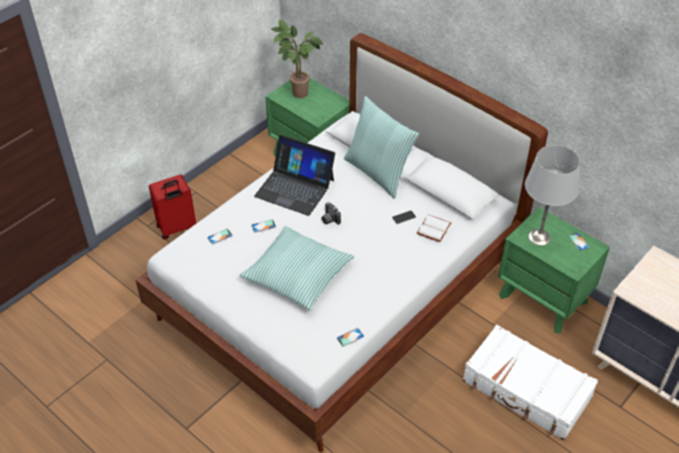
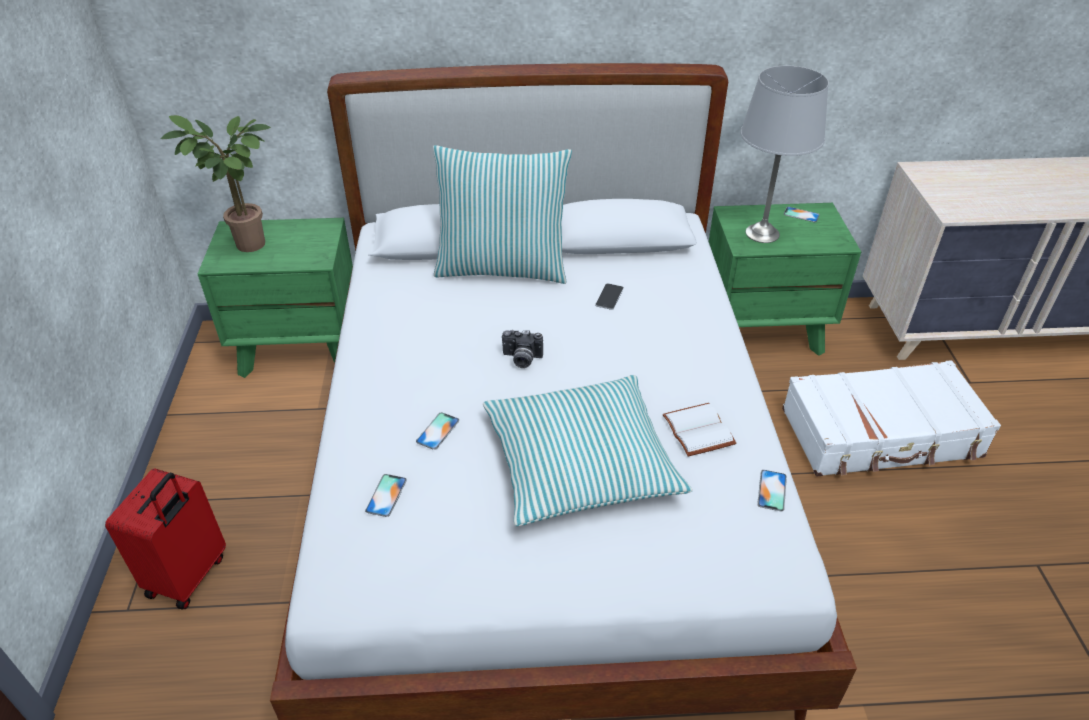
camera: 45 degrees left, 5 degrees down
(295, 187) = (414, 351): laptop -> none
(434, 229) = (665, 287): white book -> white book (700, 431)

